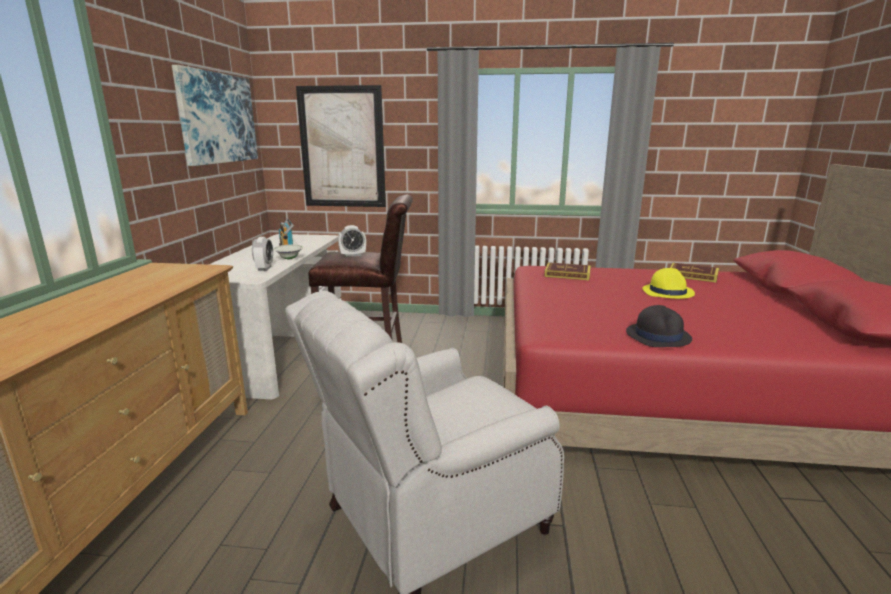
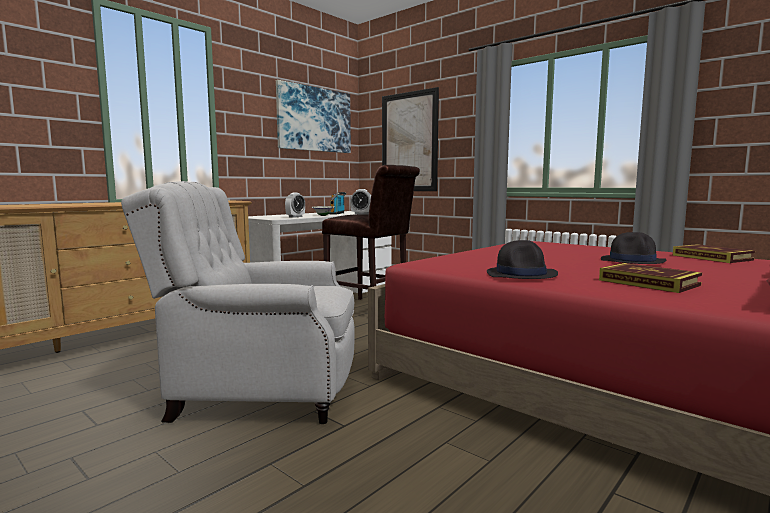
camera: 35 degrees right, 10 degrees down
(567, 274) = (551, 245): book -> book (648, 282)
(668, 292) = (633, 261): yellow hat -> black hat

